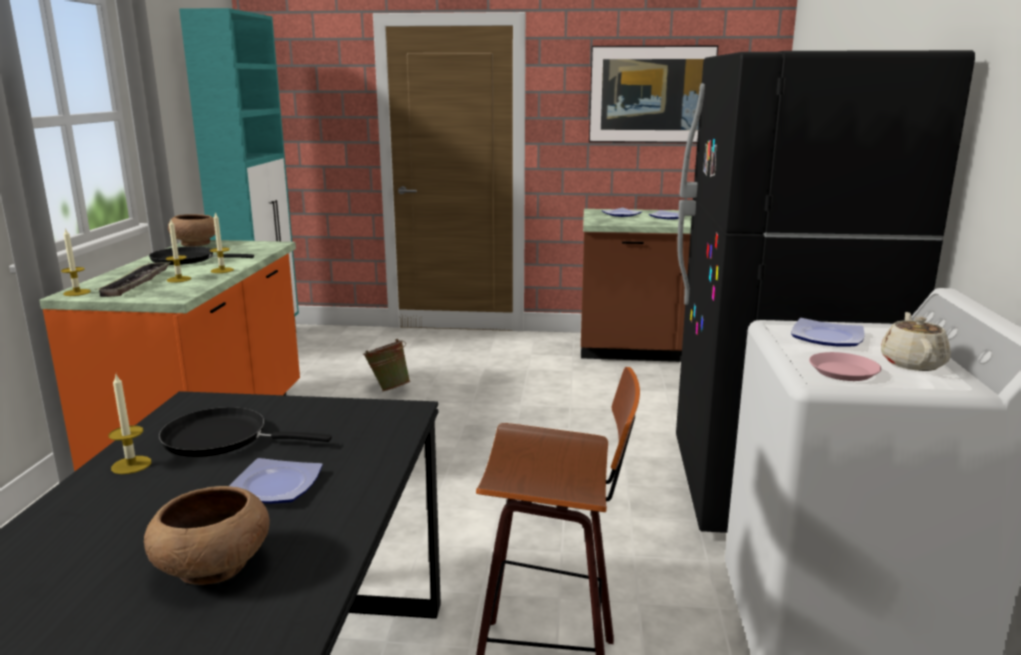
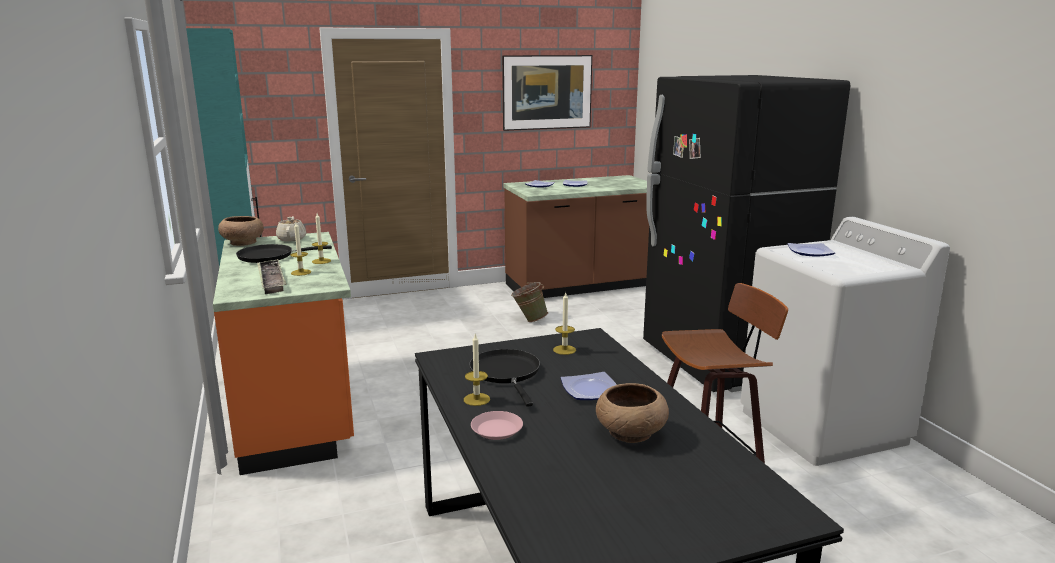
camera: 25 degrees left, 0 degrees up
(77, 292) = (235, 294): candle -> candle (564, 350)
(222, 438) = (506, 373): black frying pan -> black frying pan turned 90 degrees clockwise
(388, 388) = (401, 346): green bucket -> green bucket (529, 320)
(843, 372) = (845, 268): pink plate -> pink plate (497, 429)
(912, 363) = (866, 259): beige teapot -> beige teapot (292, 239)

